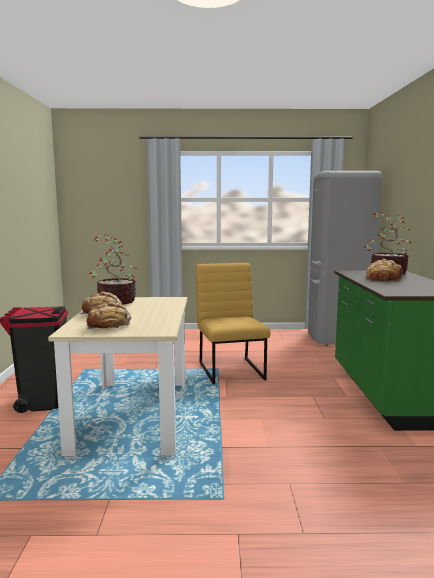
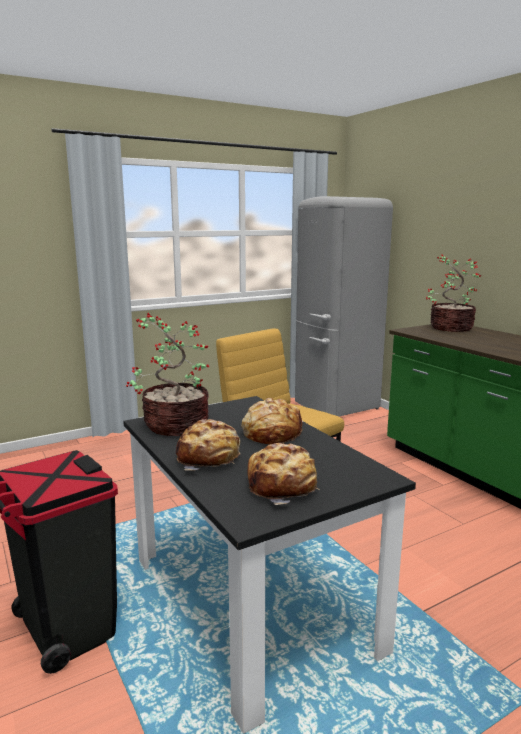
camera: 30 degrees left, 5 degrees up
(134, 415) = (250, 602): beige dining table -> black dining table
(384, 278) = (471, 338): bread -> bread (272, 433)

